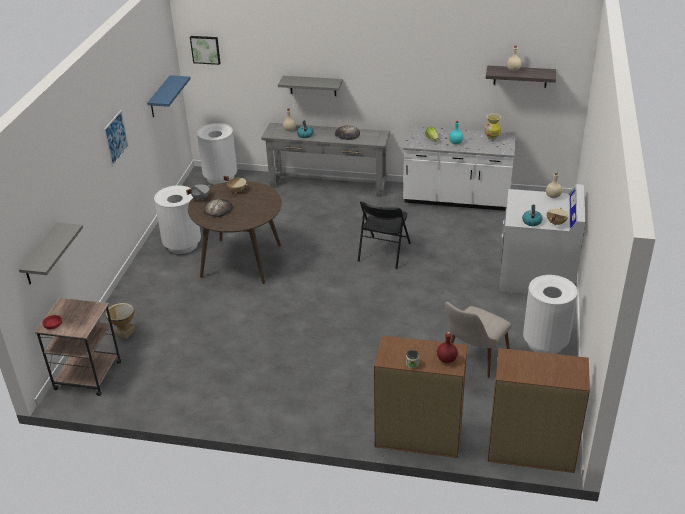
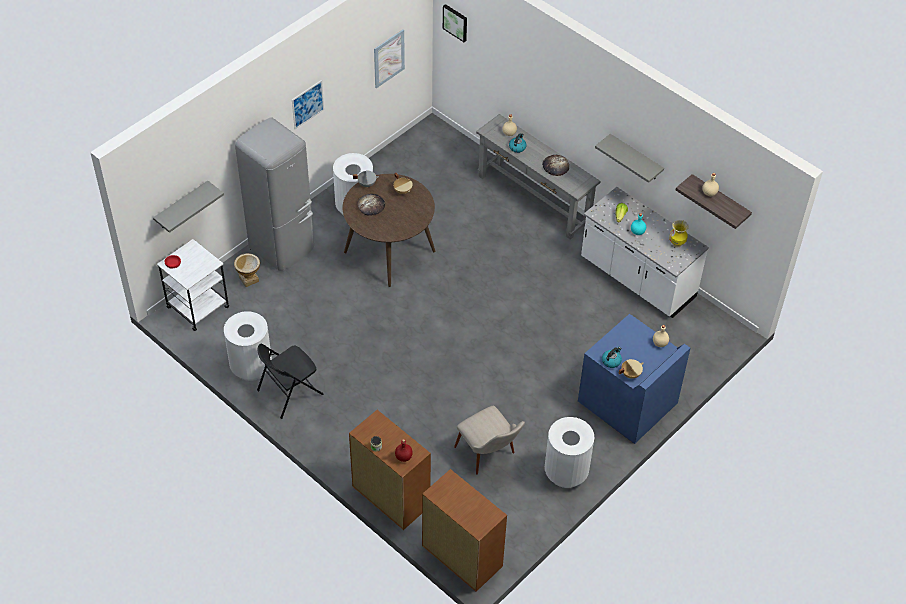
camera: 30 degrees right, 15 degrees up
(88, 374) = (198, 306): brown cart -> white cart
(140, 296) = (284, 248): none -> grey fridge
(160, 97) = (389, 58): blue shelf -> picture
(220, 177) = (444, 140): white trash can -> white trash can (251, 367)
(313, 86) = (540, 104): grey shelf -> grey shelf (635, 158)
(384, 252) = (516, 306): black chair -> black chair (290, 392)
(472, 362) = (490, 457): beige chair -> beige chair turned 105 degrees counterclockwise
(536, 274) = (627, 402): white washing machine -> blue washing machine

